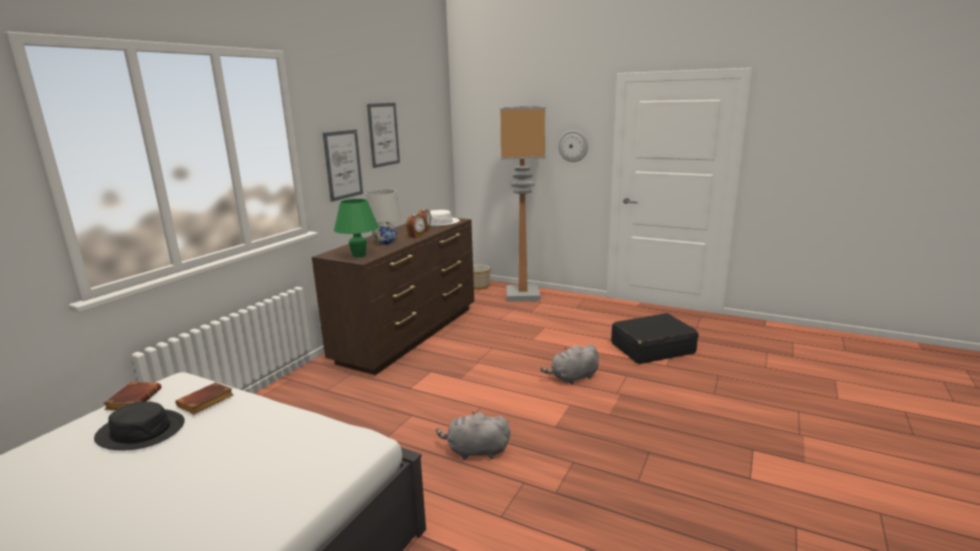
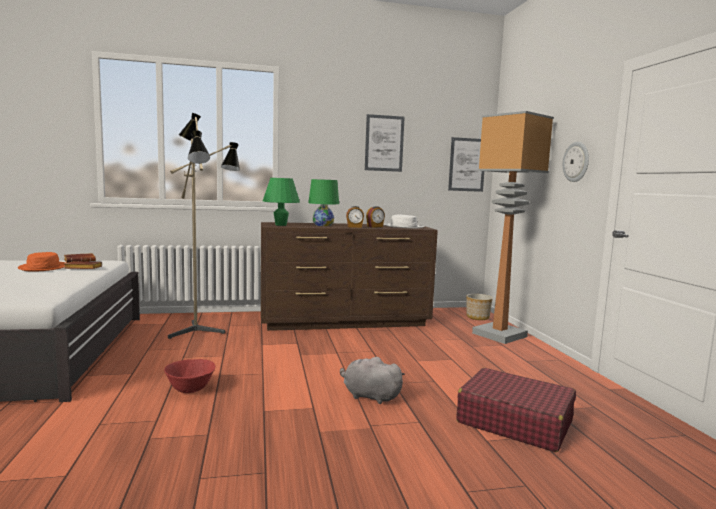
camera: 50 degrees right, 10 degrees down
(141, 431) = (43, 267): black hat -> orange hat
(318, 409) = (202, 330): none -> floor lamp
(343, 164) = (328, 161): picture -> picture (467, 164)
(385, 242) = (323, 225): white table lamp -> green table lamp
(475, 451) = (190, 389): grey plush toy -> red bowl
(652, 348) = (514, 422): black suitcase -> red suitcase

